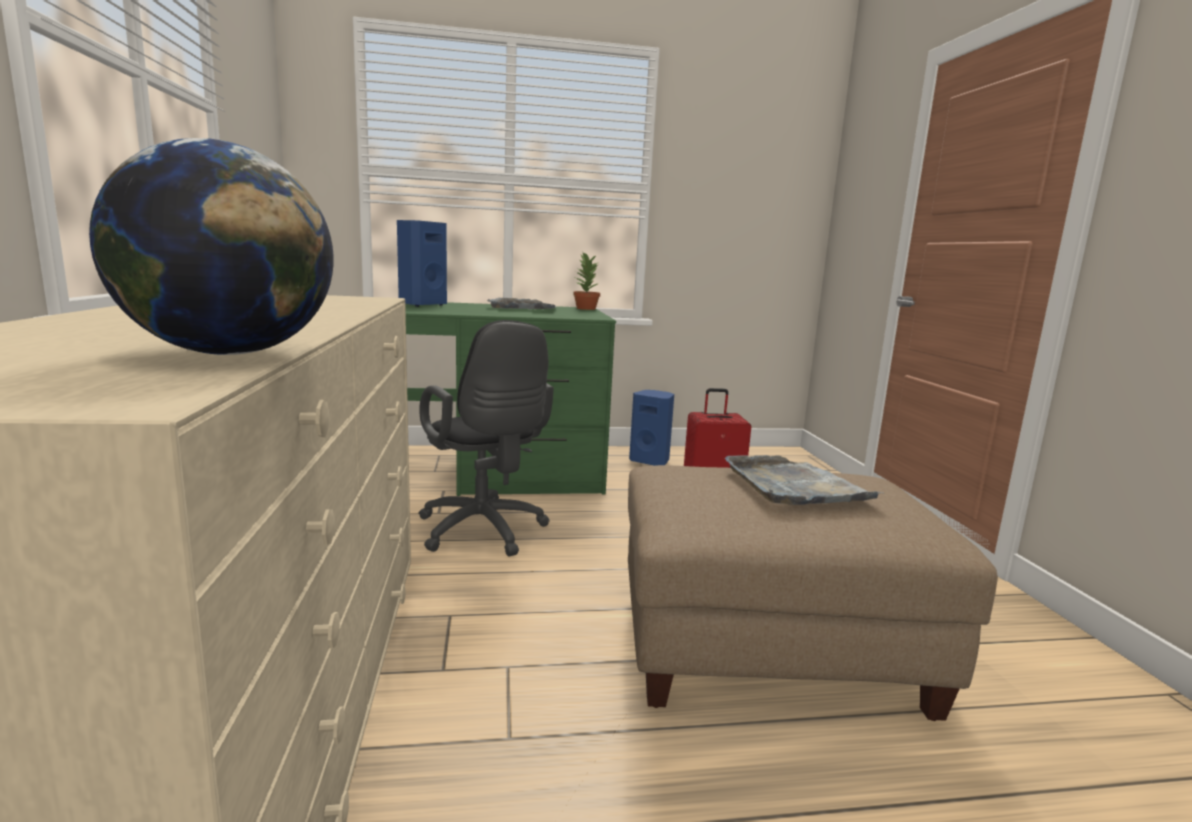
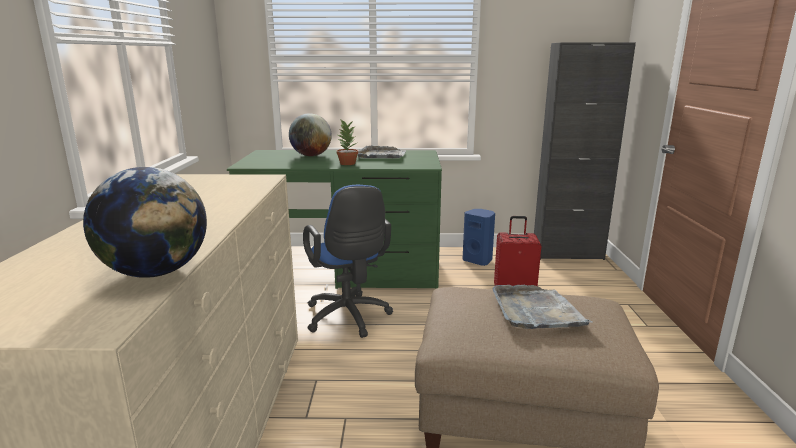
camera: 10 degrees right, 5 degrees up
(421, 305) = (311, 155): blue speaker -> globe
(484, 532) = (349, 318): black office chair -> blue office chair
(585, 308) = (427, 152): potted plant -> potted plant (347, 163)
(763, 453) = (567, 254): none -> black cabinet

